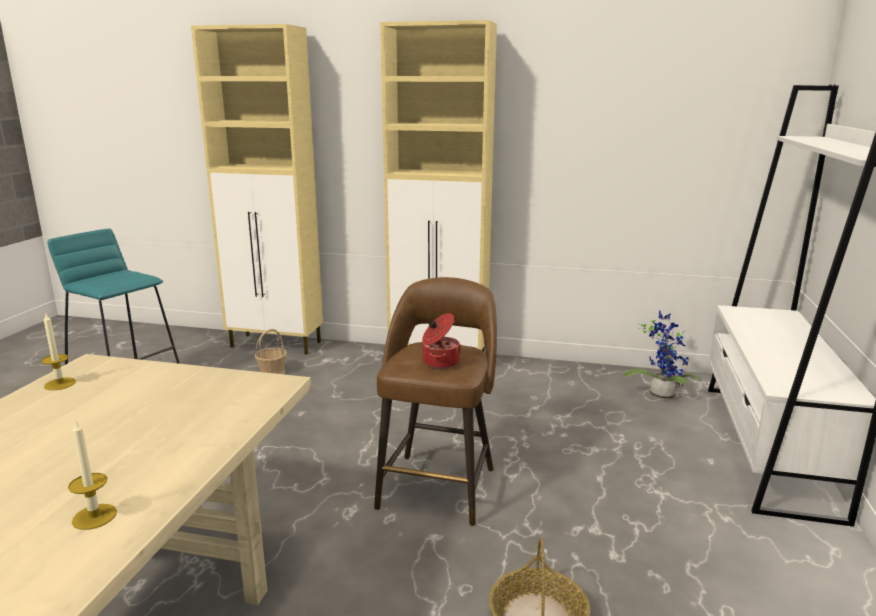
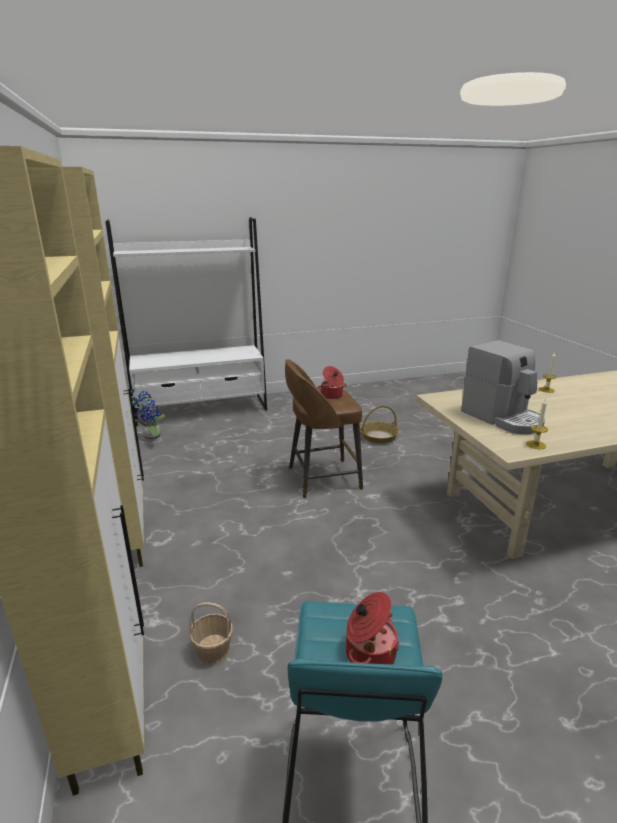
camera: 120 degrees left, 5 degrees up
(104, 279) = (368, 653): none -> cooking pot
(136, 400) = (503, 418): none -> coffee machine

